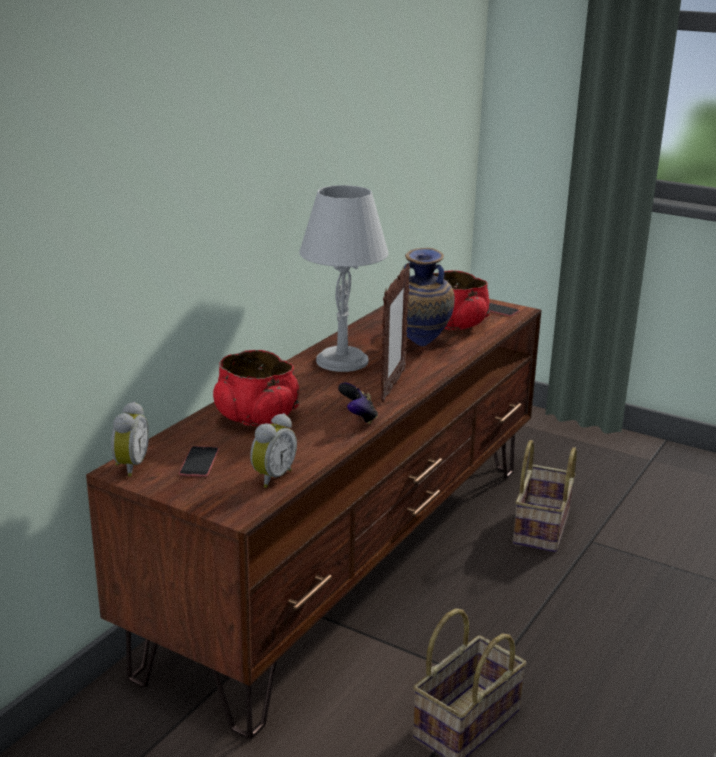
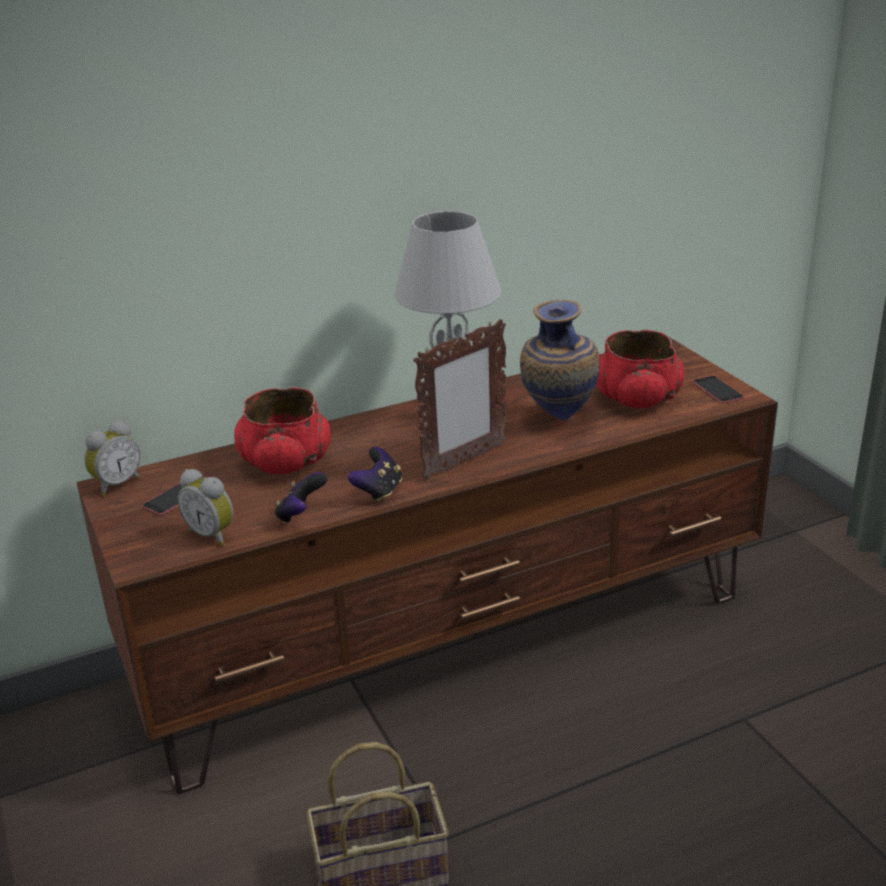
camera: 35 degrees right, 5 degrees up
(271, 477) = (212, 534): alarm clock -> alarm clock turned 60 degrees clockwise
(322, 447) = (300, 515): none -> game controller
(543, 529) = (697, 682): basket -> none

